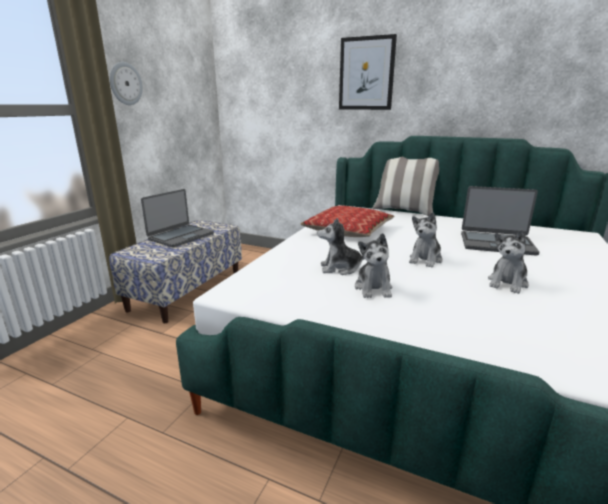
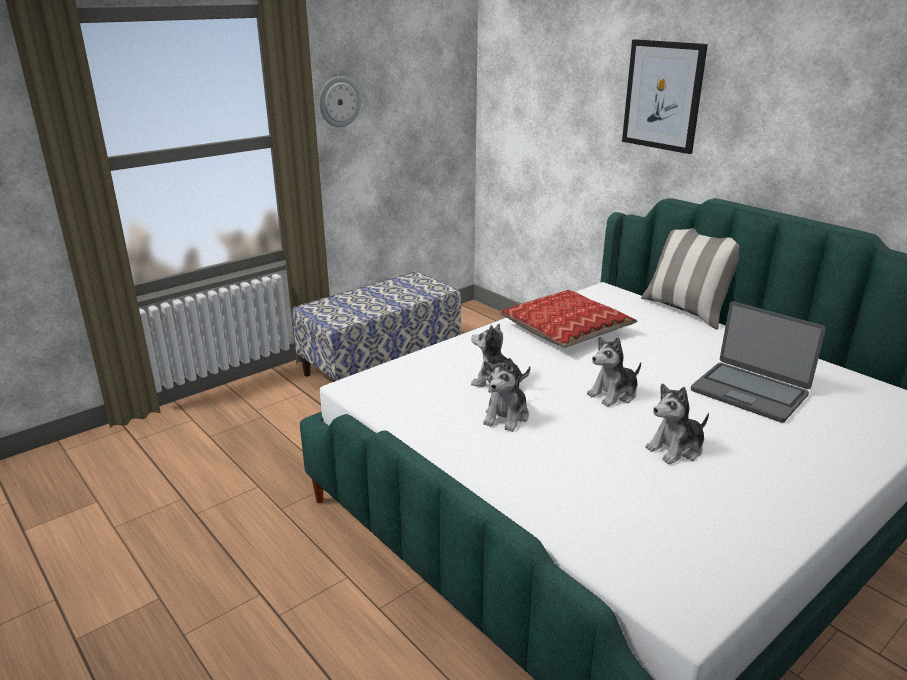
camera: 25 degrees right, 5 degrees up
(180, 236) = (379, 295): laptop -> none

